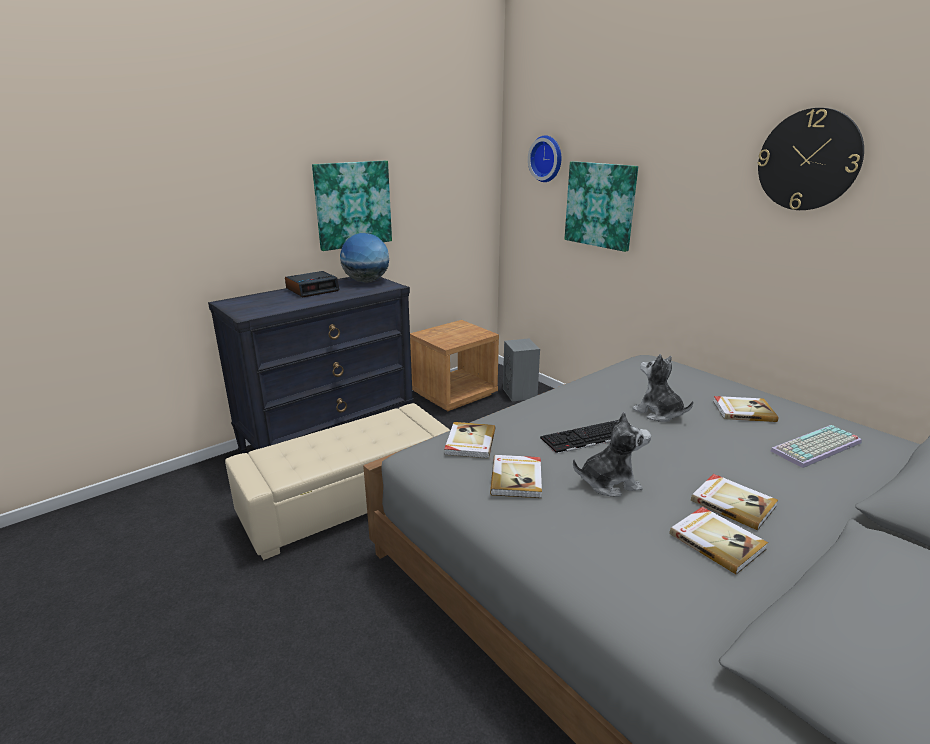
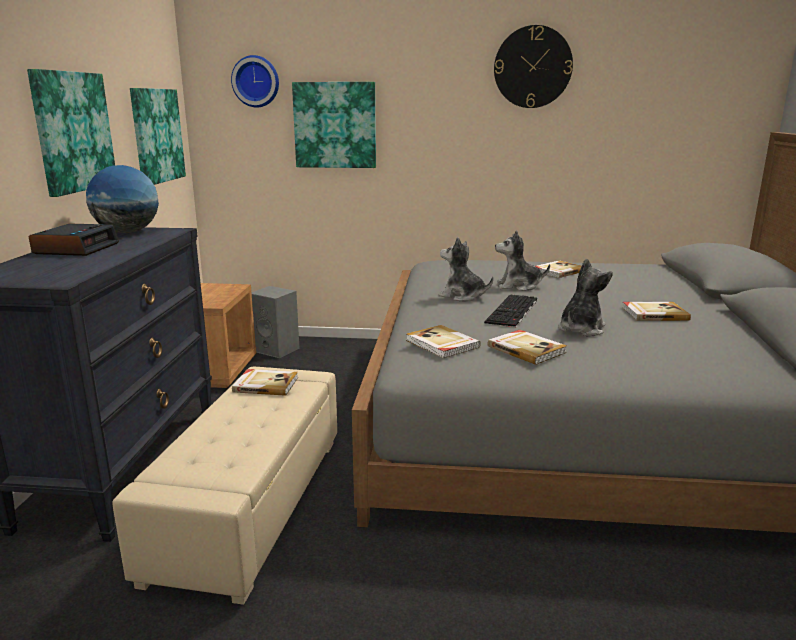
camera: 45 degrees left, 5 degrees down
(453, 203) = (156, 135): none -> picture
(584, 404) = (462, 296): none -> plush toy
(716, 541) = (687, 332): book -> book (265, 384)
(817, 448) = (628, 277): keyboard -> none

